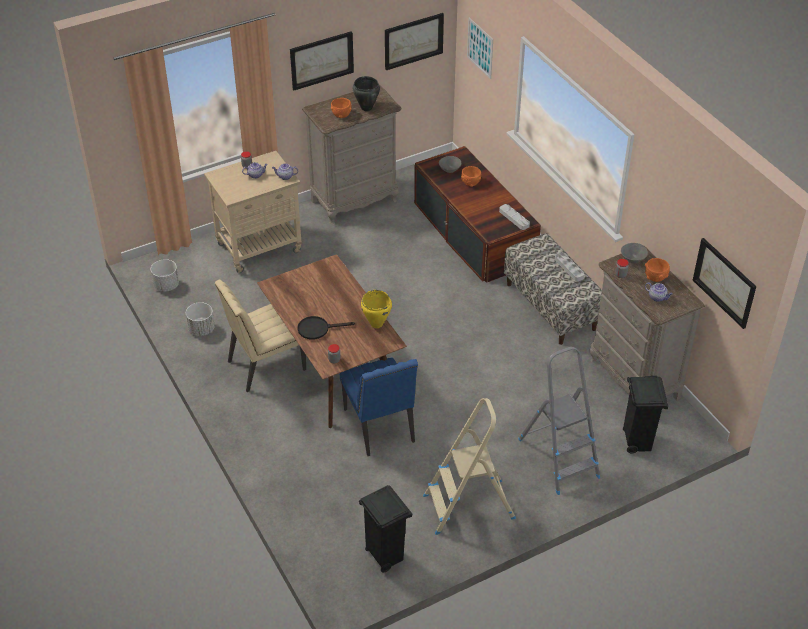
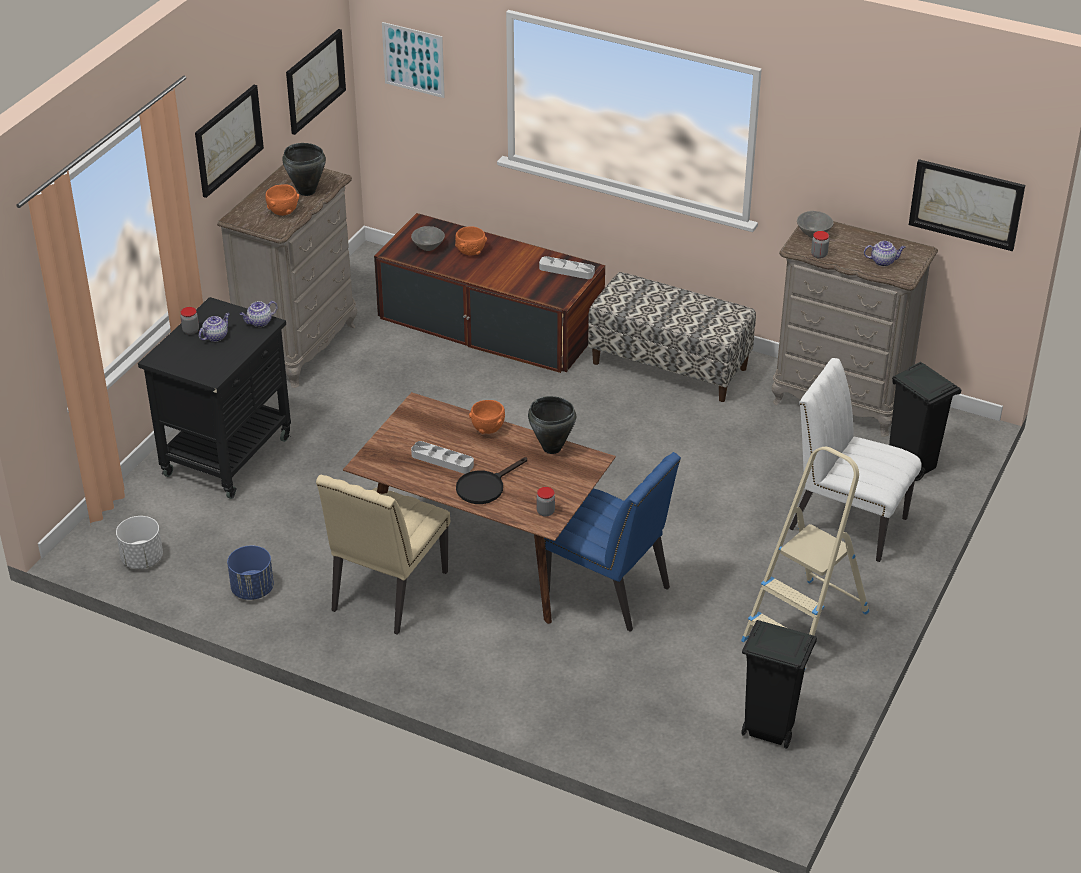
camera: 35 degrees left, 5 degrees down
(202, 329) = (253, 589): white planter -> blue planter
(260, 248) = (228, 456): beige cart -> black cart
(376, 324) = (552, 448): yellow cooking pot -> black cooking pot
(559, 458) = (849, 524): grey step ladder -> white chair
(569, 268) = (686, 299): grey tray -> grey tray (442, 460)
(655, 278) = (858, 242): orange bowl -> orange bowl (488, 428)

